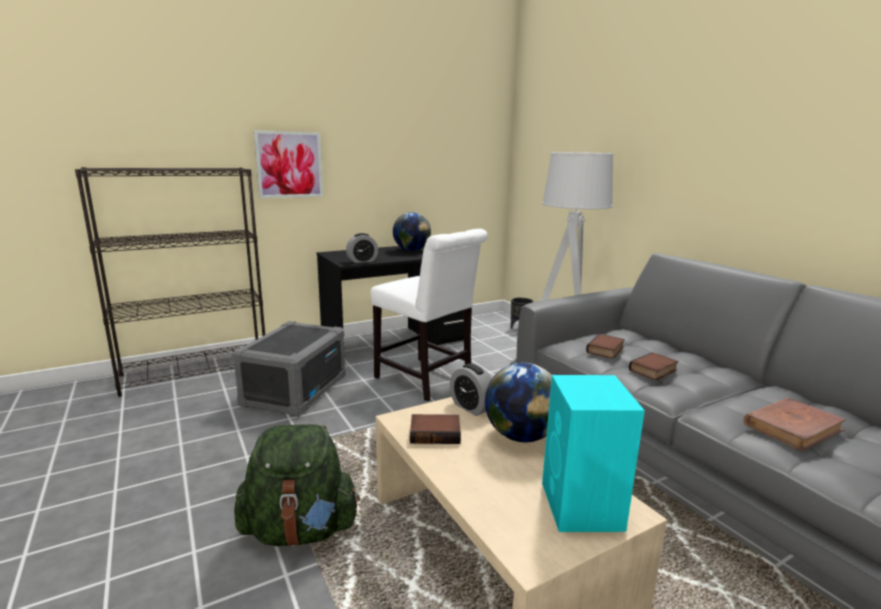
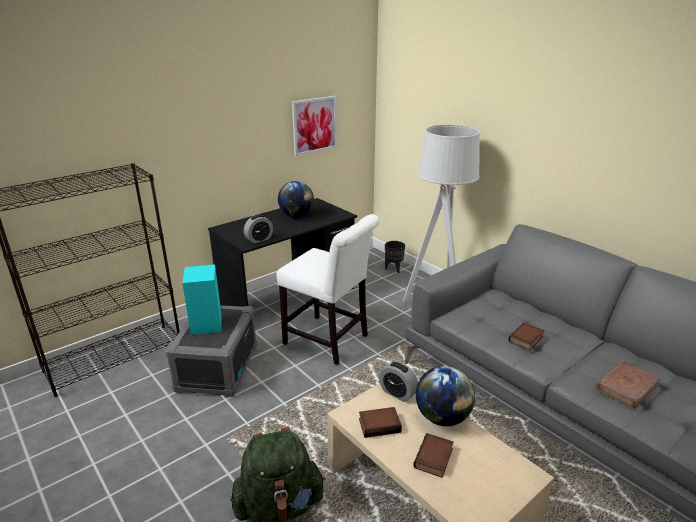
camera: 10 degrees left, 10 degrees up
(289, 165) = (176, 151): picture -> picture (314, 125)
(582, 507) = (499, 477): turquoise speaker -> turquoise speaker (206, 324)
(606, 350) = (487, 320): book -> book (434, 459)

